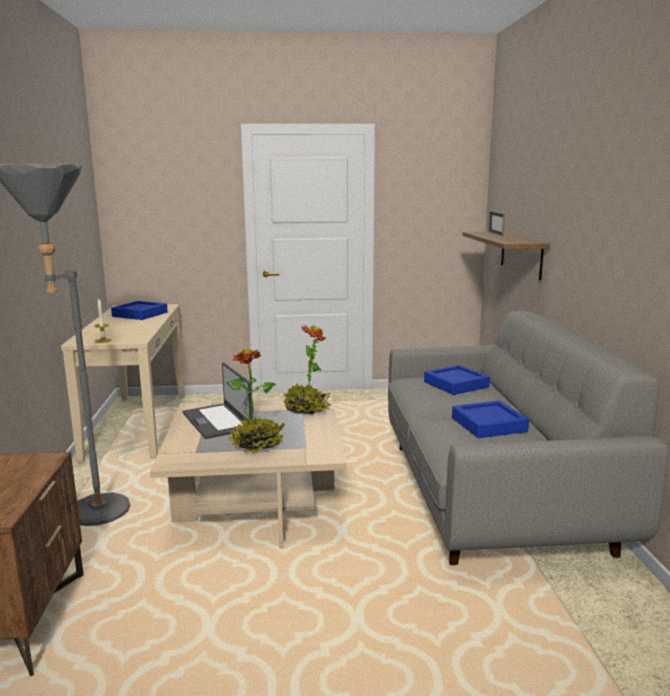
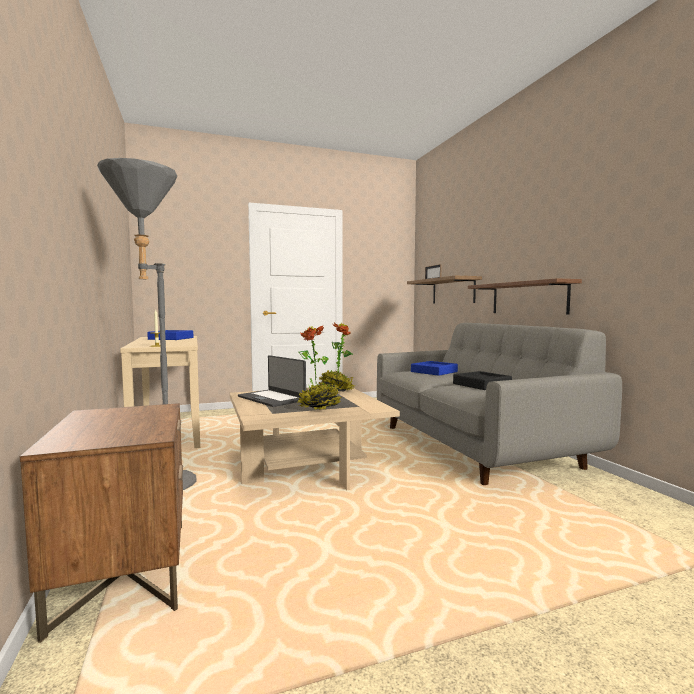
camera: 15 degrees left, 10 degrees down
(488, 425) = (481, 385): blue tray -> black tray
(592, 295) = (528, 298): none -> brown shelf

